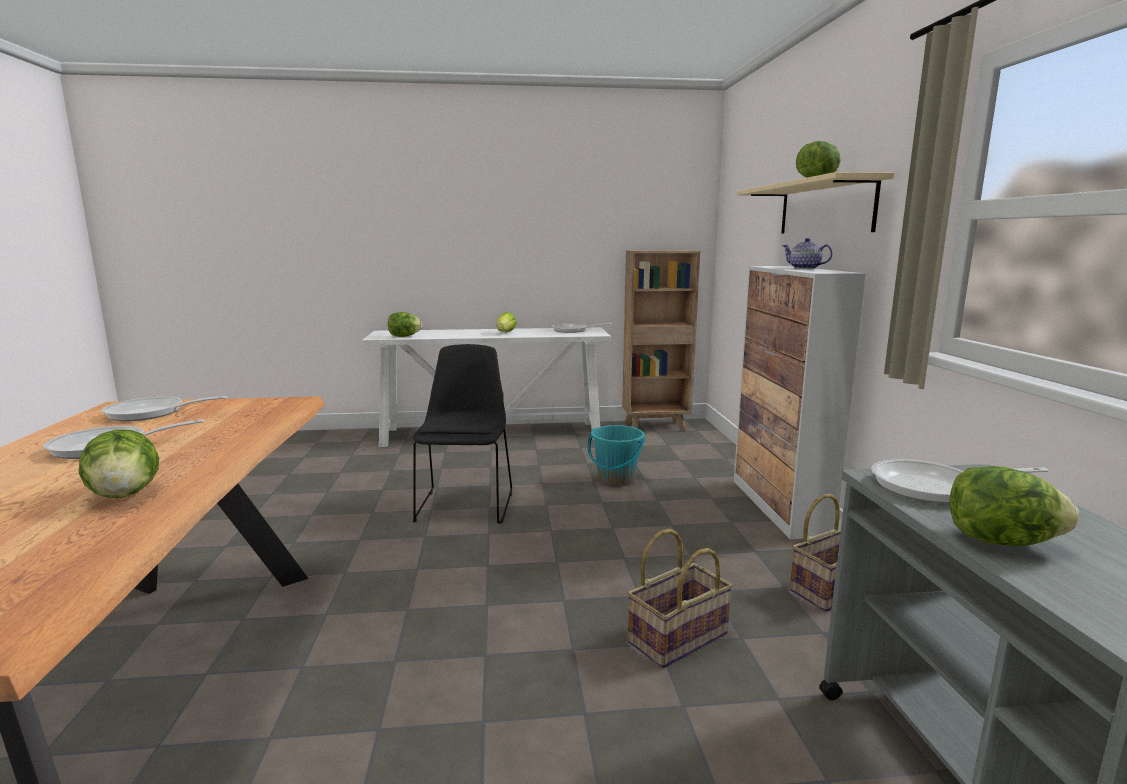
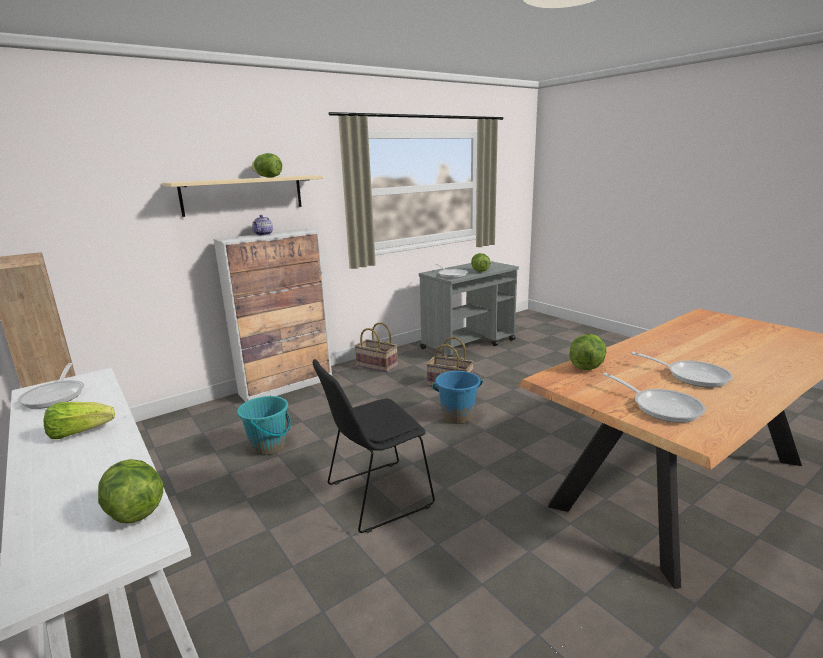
camera: 120 degrees left, 5 degrees up
(125, 494) = (677, 340): lettuce -> lettuce (586, 366)
(551, 598) = (457, 416): none -> blue bucket

